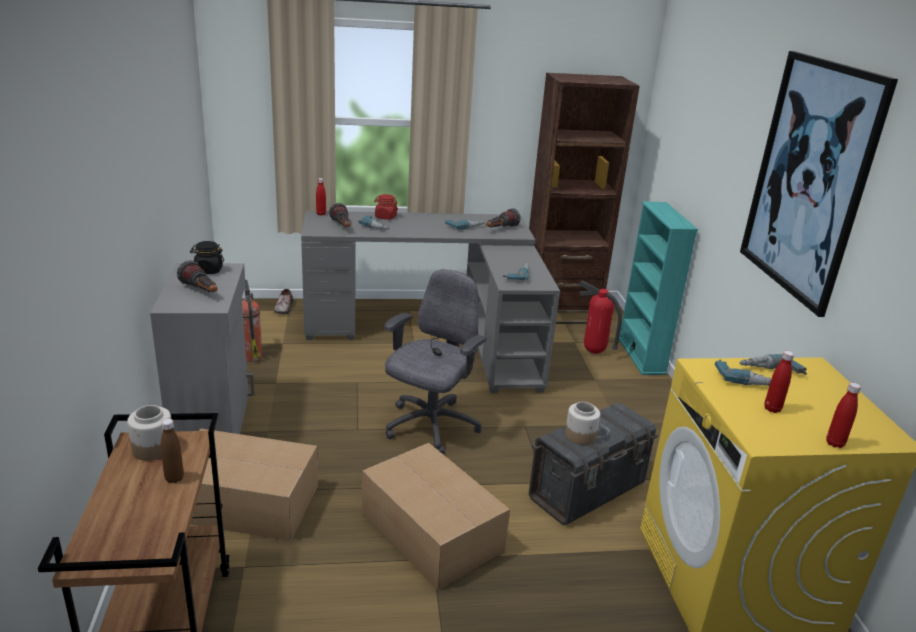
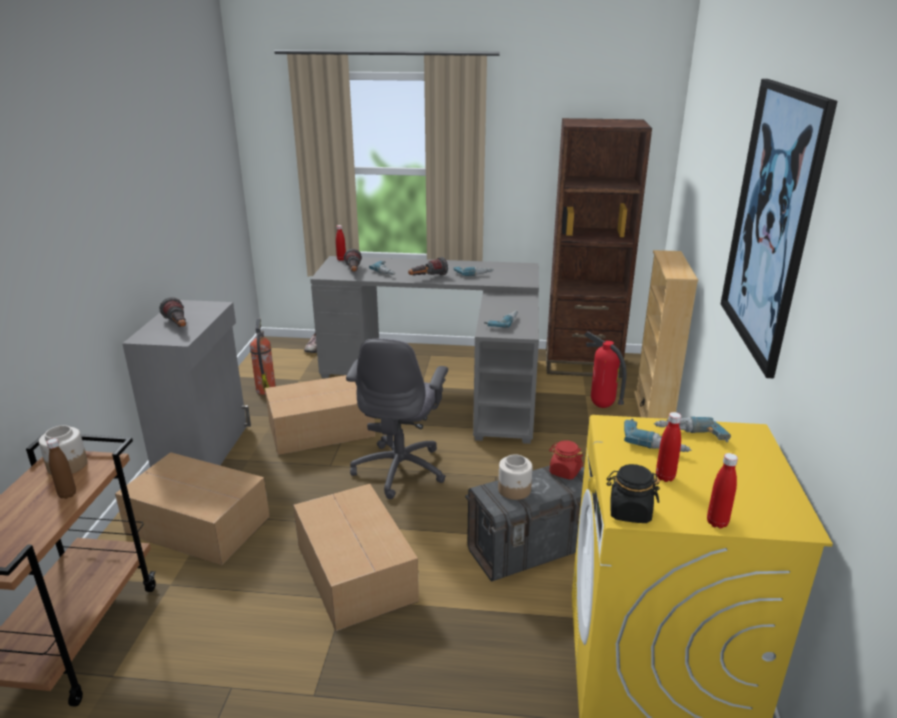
camera: 15 degrees right, 0 degrees up
(208, 270) = (197, 307): black jar -> black jar (629, 512)
(329, 393) = (319, 429): none -> cardboard box
(385, 217) = (400, 263): red jar -> red jar (564, 472)
(430, 427) = (400, 469): grey office chair -> grey office chair turned 150 degrees clockwise
(500, 229) = (508, 277): flashlight -> flashlight (427, 278)
(641, 355) = (652, 413): turquoise bookcase -> beige bookcase

